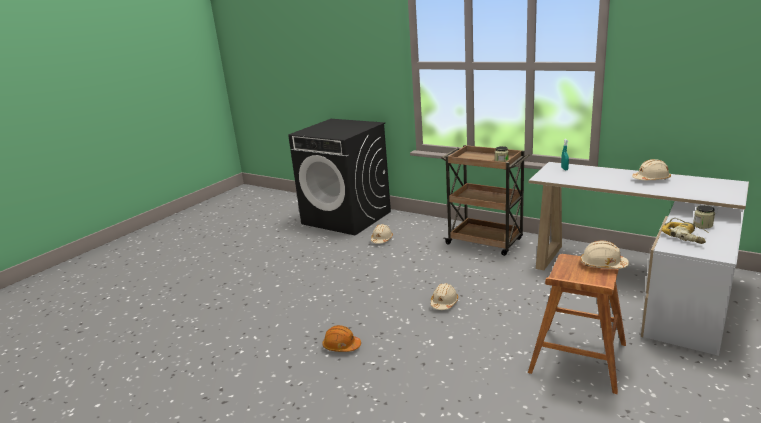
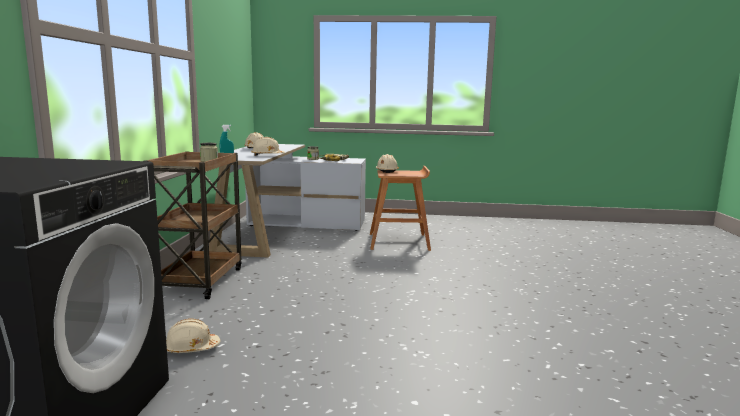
camera: 120 degrees left, 10 degrees down
(341, 346) = (487, 310): orange hard hat -> none
(444, 303) = (363, 282): beige hard hat -> beige hard hat (267, 155)

